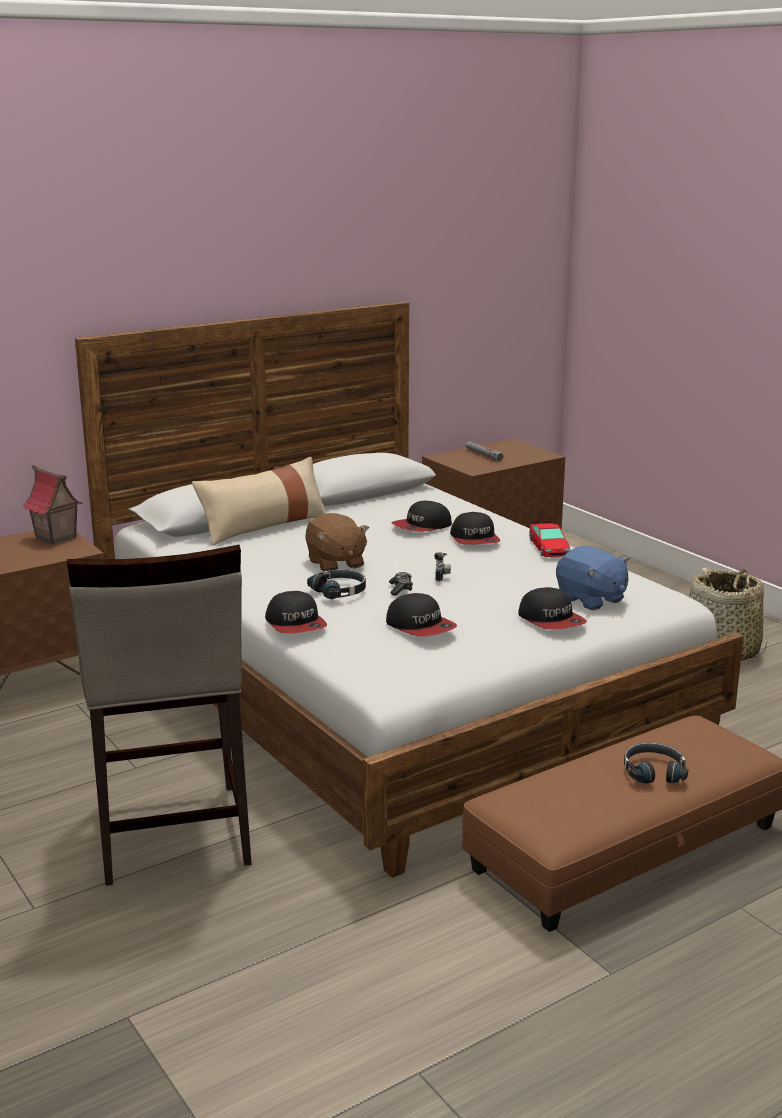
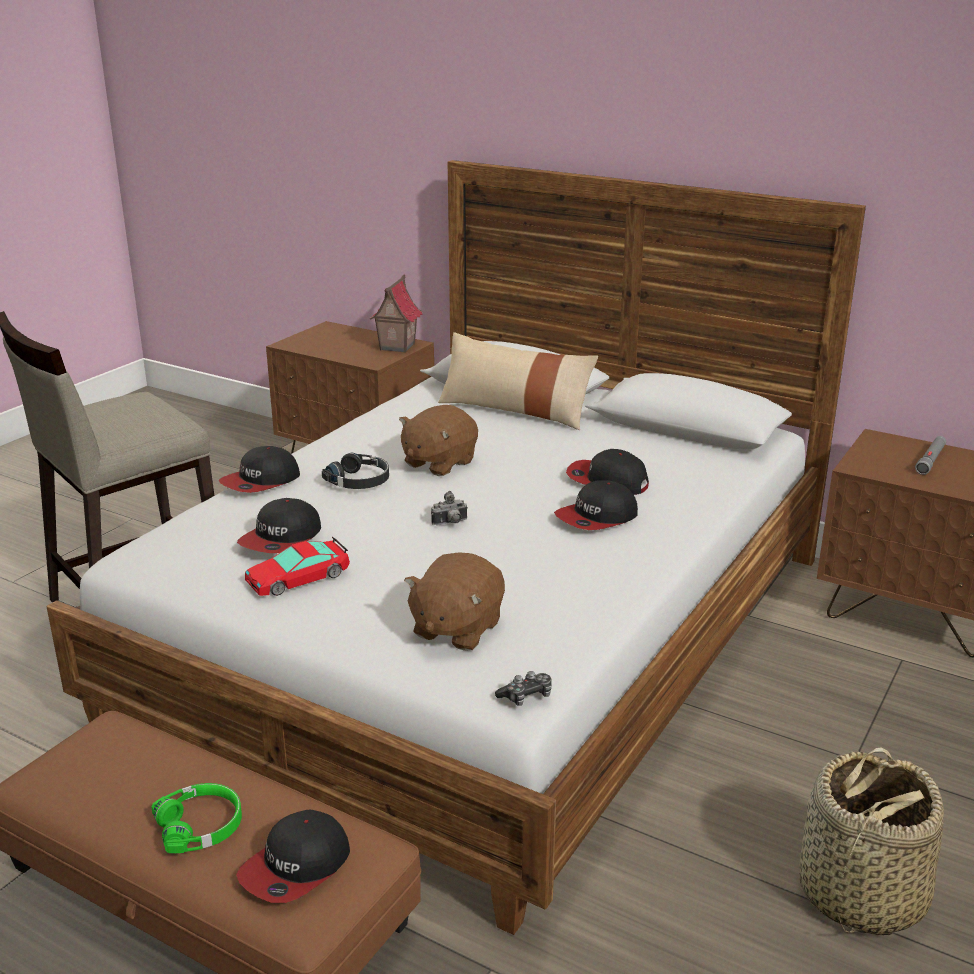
camera: 65 degrees right, 5 degrees up
(401, 589) = (387, 508): game controller -> game controller (526, 696)
(548, 548) = (619, 568): toy car -> toy car (298, 577)
(551, 620) = (363, 613): cap -> cap (296, 867)
(591, 599) = (456, 628): blue plush toy -> brown plush toy
(653, 771) = (201, 826): black headphones -> green headphones

